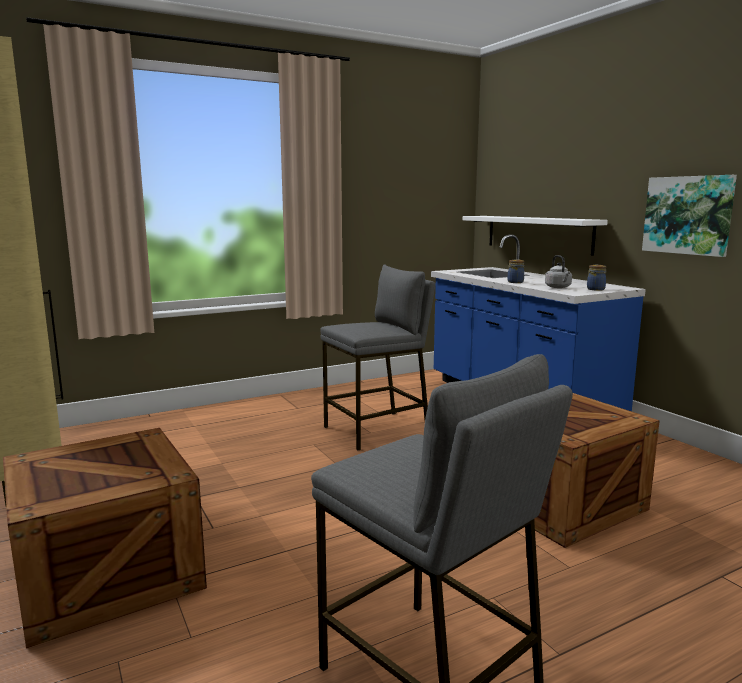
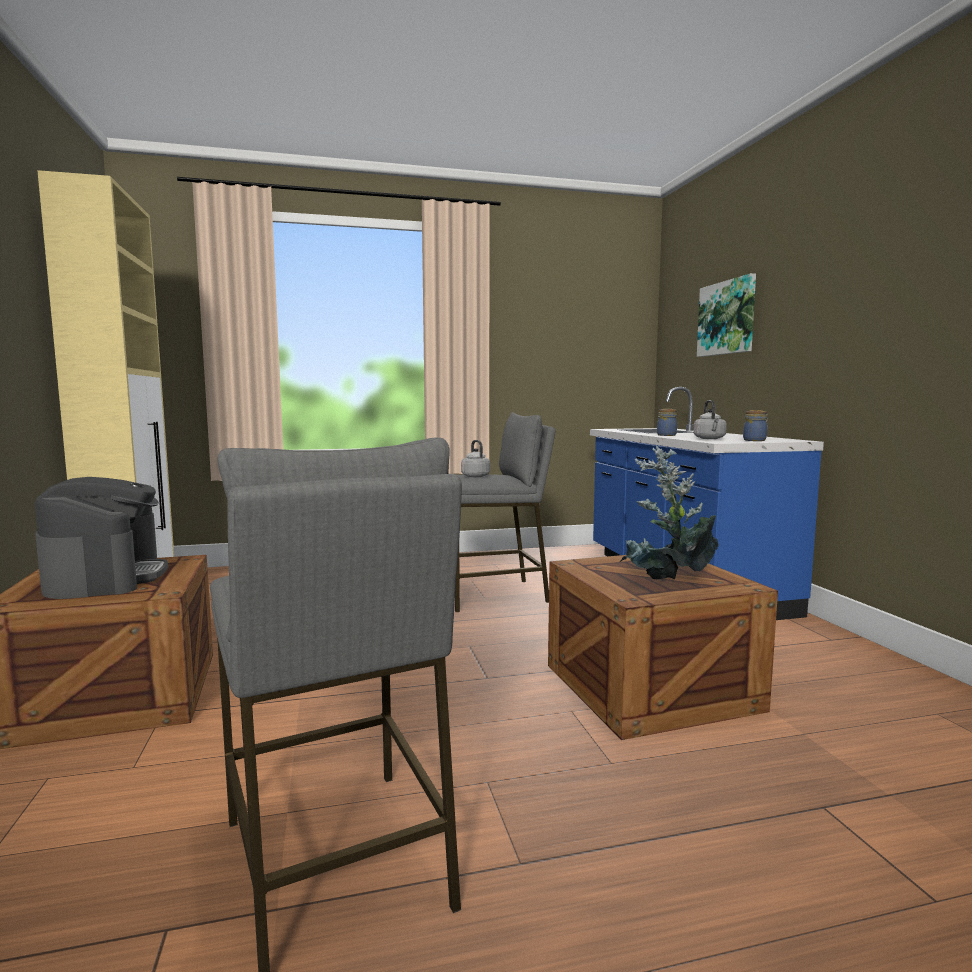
camera: 15 degrees right, 5 degrees down
(94, 465) = (106, 578): none -> coffee machine
(362, 326) = (474, 476): none -> grey kettle
(537, 233) = (713, 386): white shelf -> none
(581, 421) = (668, 583): none -> potted plant
(688, 215) = (872, 345): picture -> picture (727, 318)

